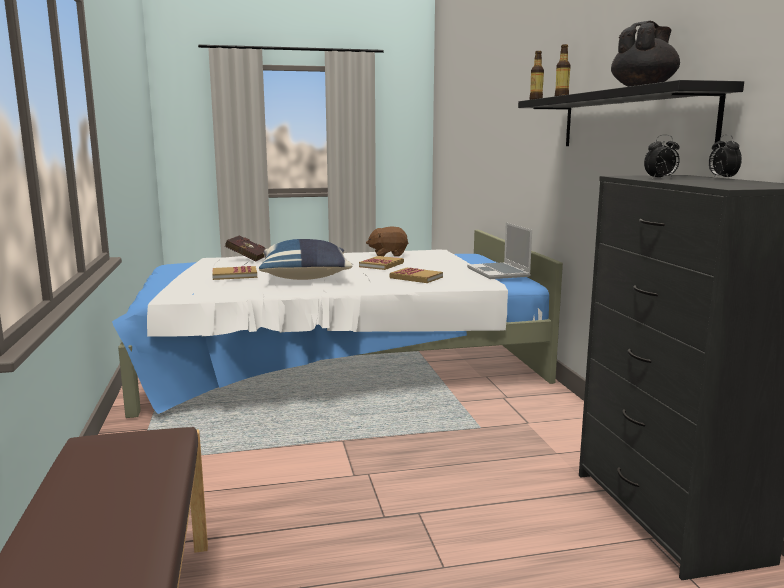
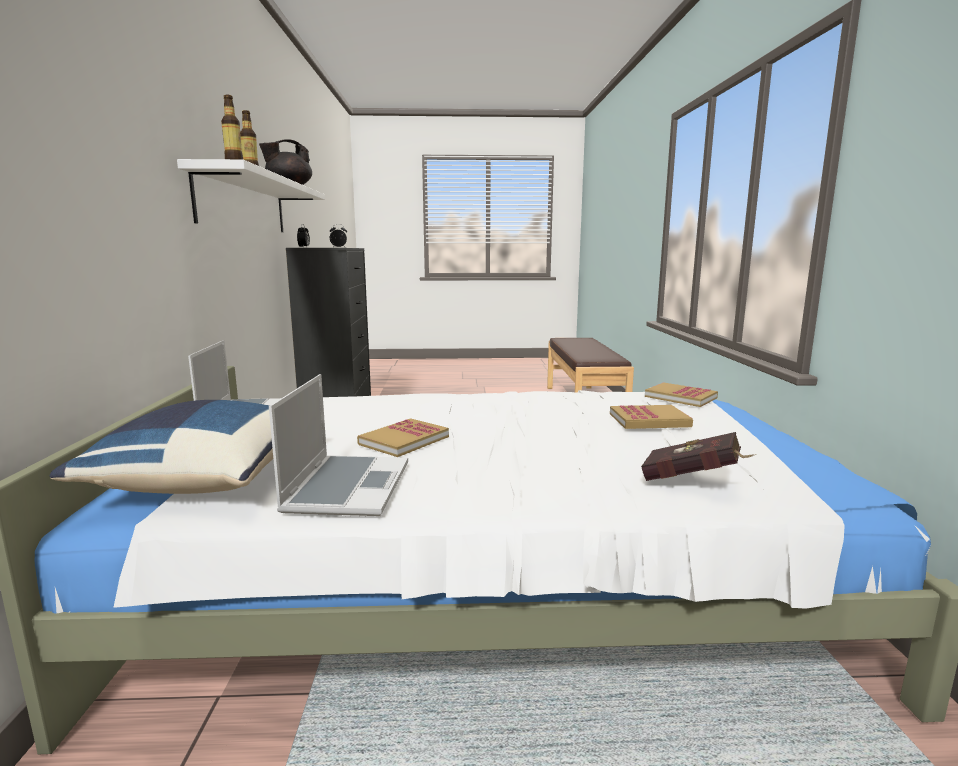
camera: 170 degrees left, 0 degrees up
(306, 278) = (539, 416): blue pillow -> blue pillow (205, 479)
(388, 254) = (347, 487): brown plush toy -> laptop
(416, 277) = (383, 408): book -> book (680, 397)
(630, 121) = (244, 204): black shelf -> white shelf

